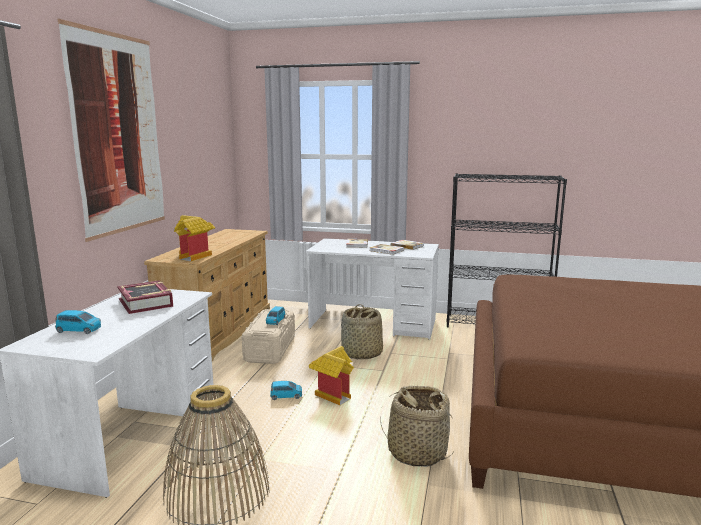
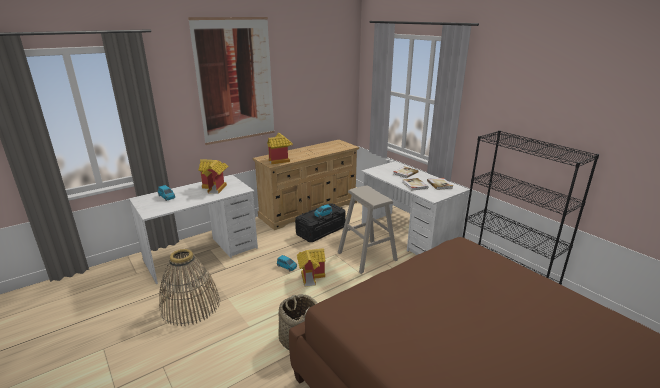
camera: 40 degrees right, 10 degrees up
(146, 303) = (216, 188): book -> toy house
(270, 348) = (321, 231): beige storage box -> black storage box
(361, 353) = (367, 256): basket -> beige stool

